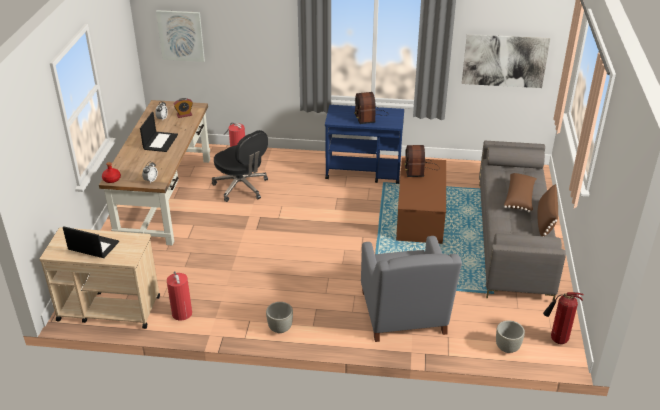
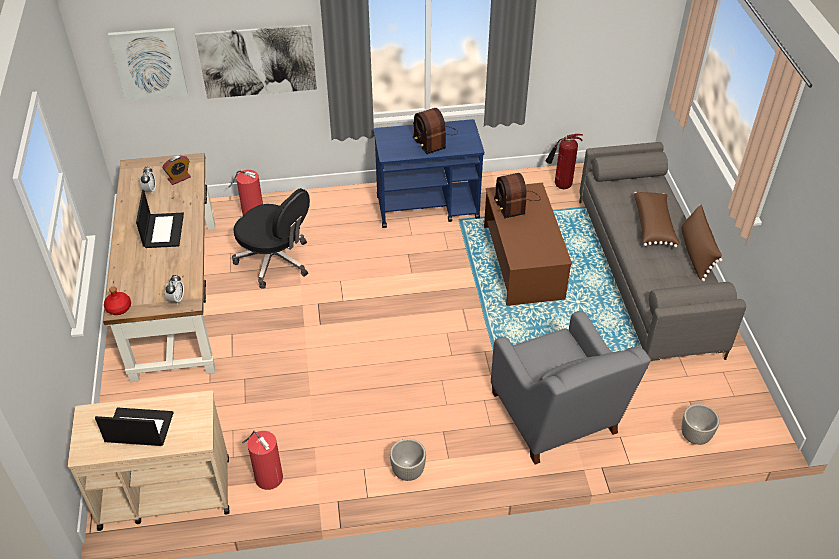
camera: 15 degrees left, 10 degrees up
(504, 61) = (599, 39): picture -> picture (257, 61)
(556, 339) = (747, 411): fire extinguisher -> fire extinguisher (560, 186)

